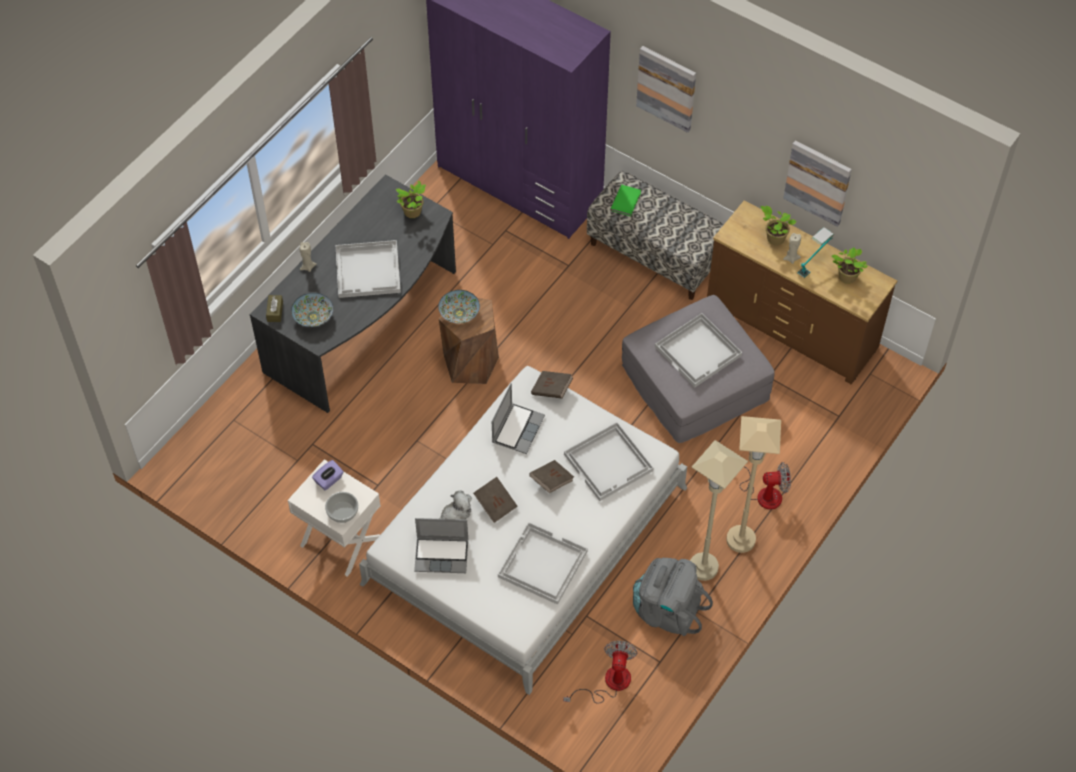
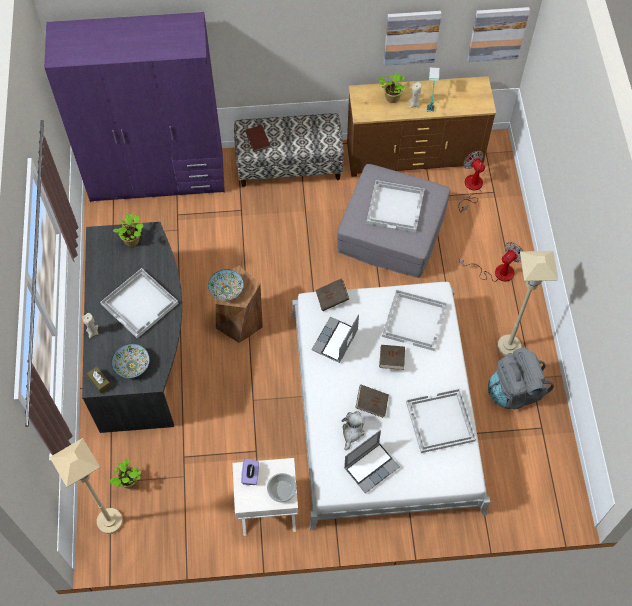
camera: 40 degrees left, 5 degrees up
(517, 428) = (335, 341): laptop -> laptop turned 135 degrees counterclockwise
(609, 683) = (526, 467): fan -> fan (471, 188)
(626, 201) = (258, 138): green book -> brown book
(666, 88) = (263, 33): picture -> picture (497, 33)
(740, 539) = (513, 312): beige floor lamp -> beige floor lamp (110, 521)
(846, 277) = (458, 94): potted plant -> potted plant (129, 483)

